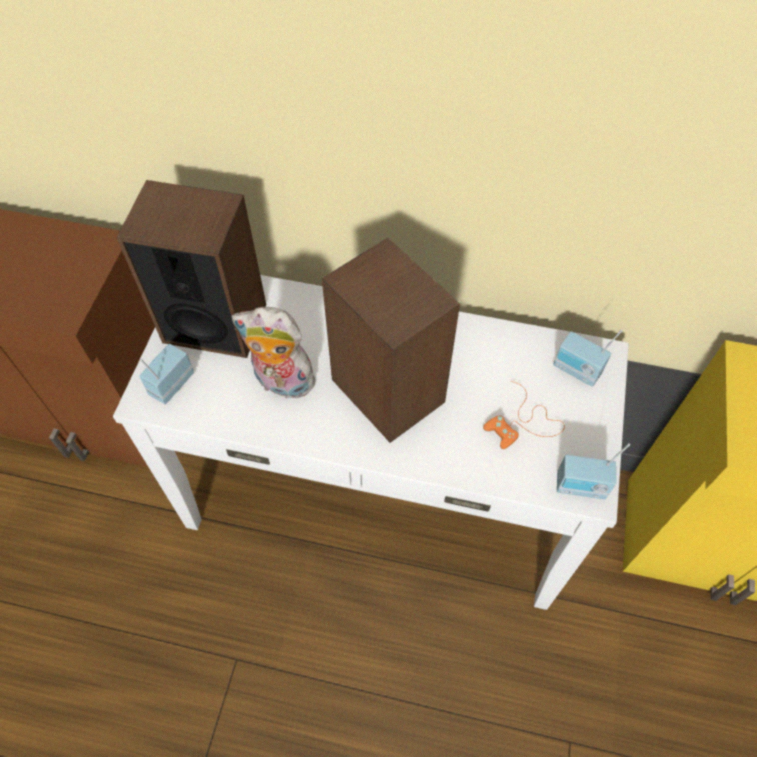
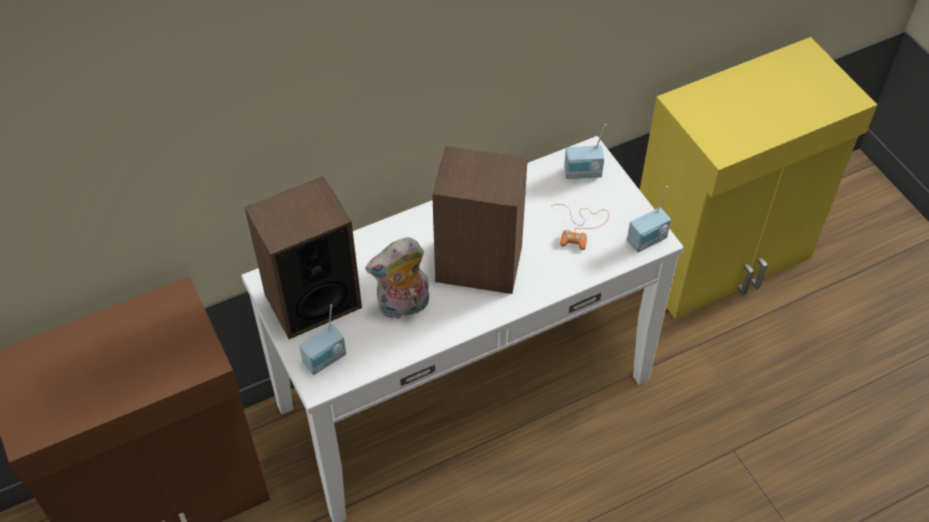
camera: 40 degrees left, 5 degrees down
(170, 384) = (325, 360): radio -> radio turned 120 degrees counterclockwise

